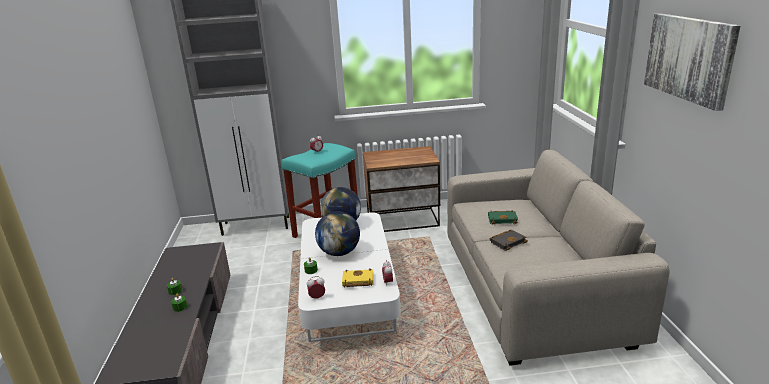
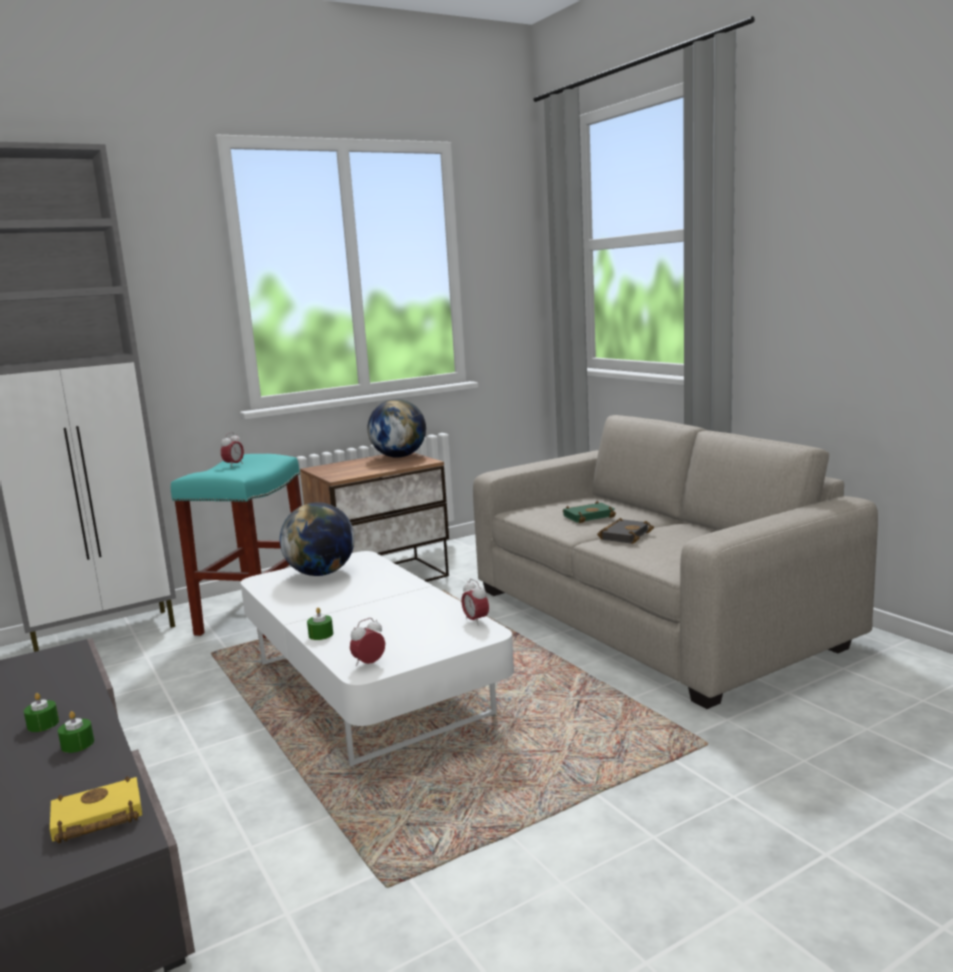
camera: 25 degrees left, 10 degrees down
(339, 252) = (351, 604): globe -> globe (399, 456)
(357, 281) = (421, 630): yellow book -> yellow book (95, 819)
(689, 58) = (831, 226): picture -> none

